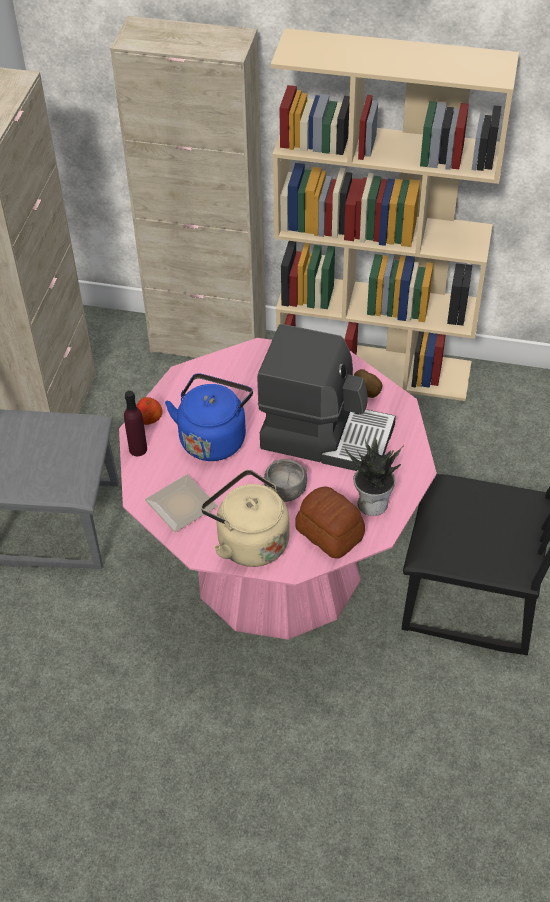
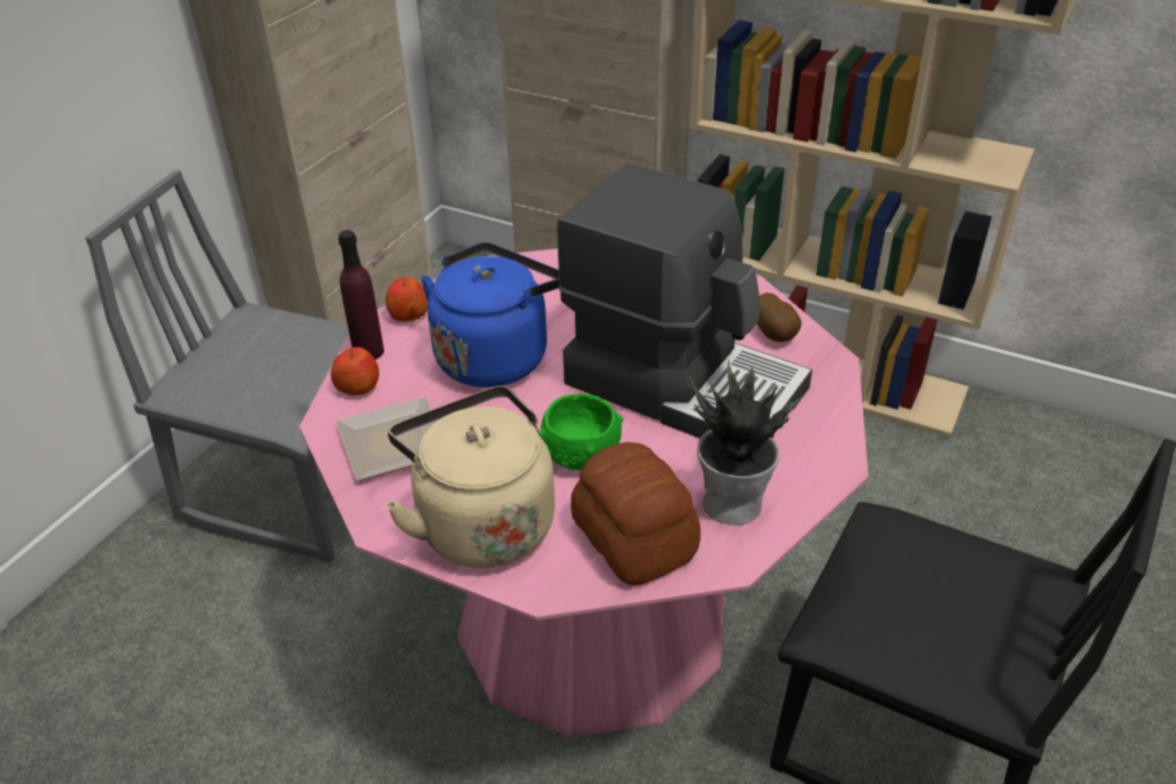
camera: 15 degrees right, 10 degrees down
(143, 474) = (358, 387): none -> apple
(285, 490) = (581, 453): grey bowl -> green bowl

